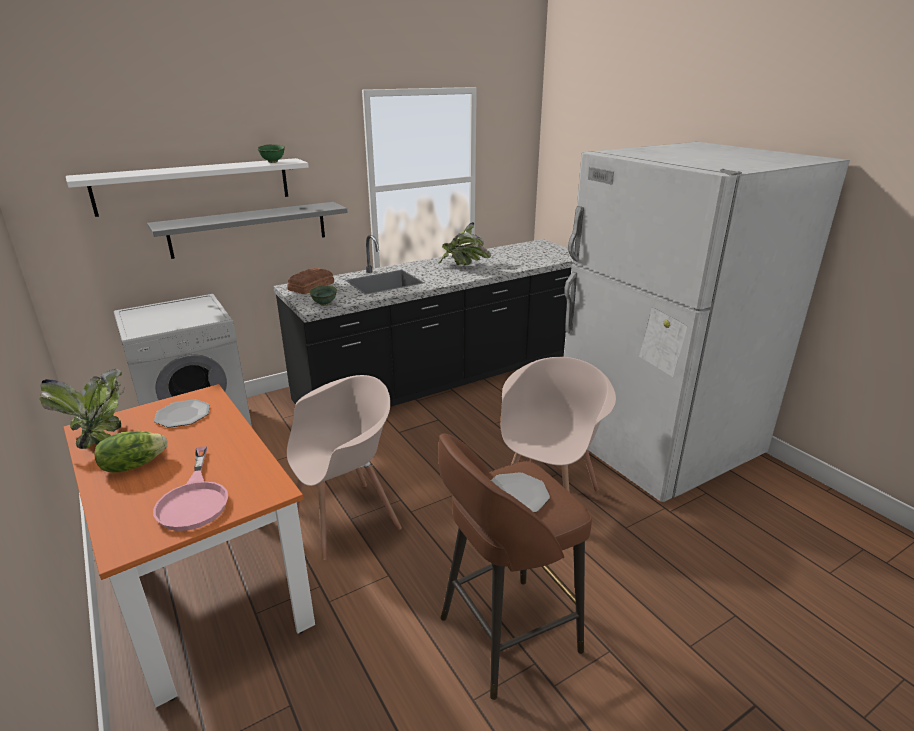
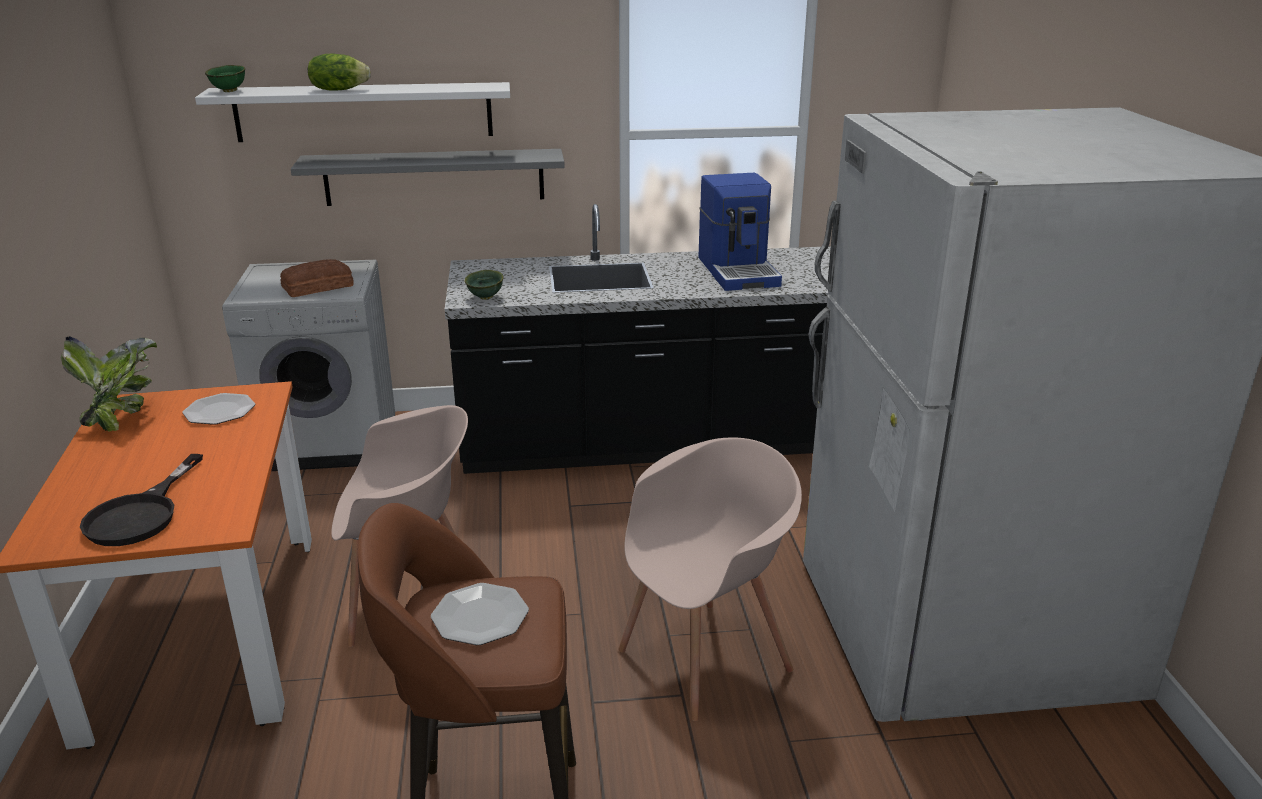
camera: 25 degrees right, 0 degrees up
(133, 465) = (121, 458): lettuce -> lettuce (339, 90)
(194, 500) = (140, 514): pink frying pan -> black frying pan
(273, 162) = (466, 87): green bowl -> green bowl (230, 91)
(310, 287) = (494, 269): bread -> bread (316, 287)
(463, 266) = (739, 271): potted plant -> coffee machine

